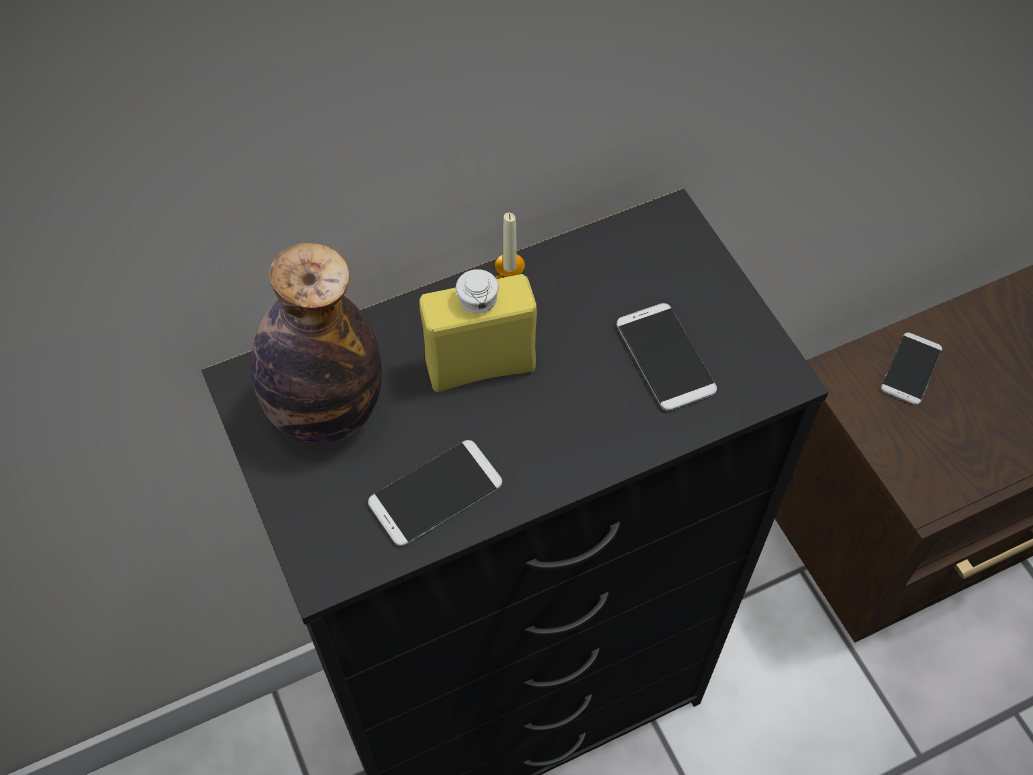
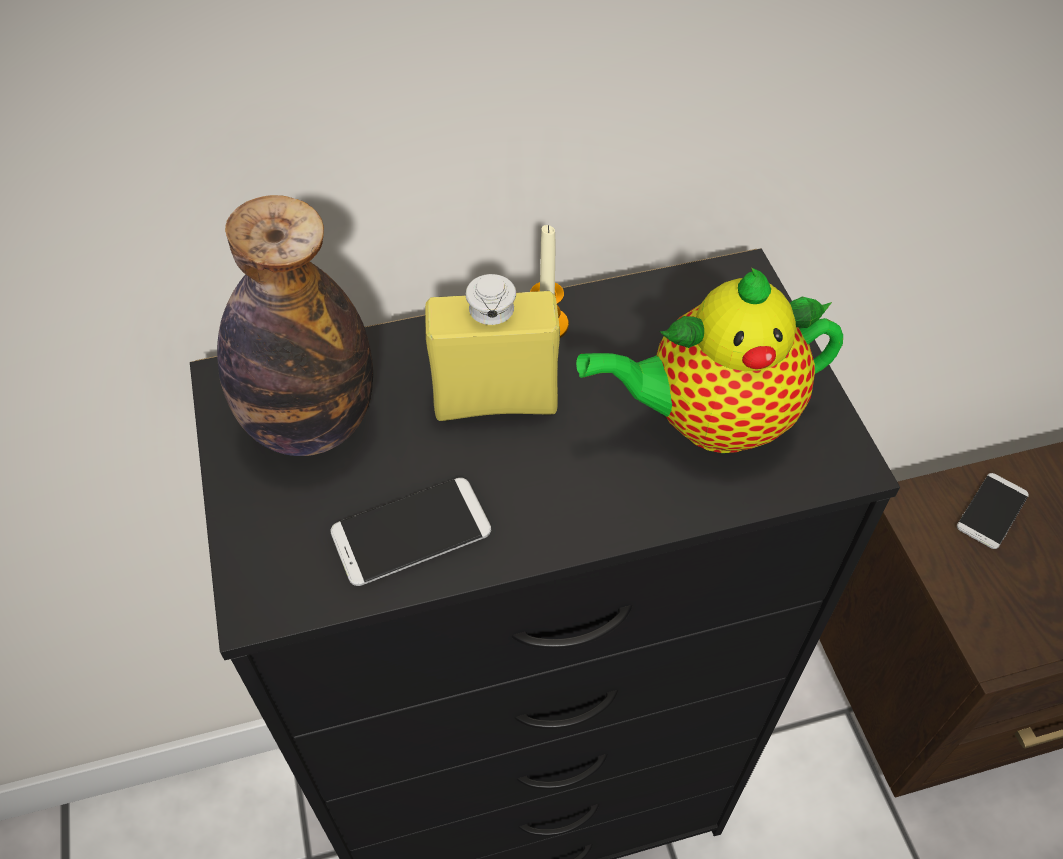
camera: 10 degrees right, 5 degrees down
(665, 357) = (710, 420): phone -> teapot

